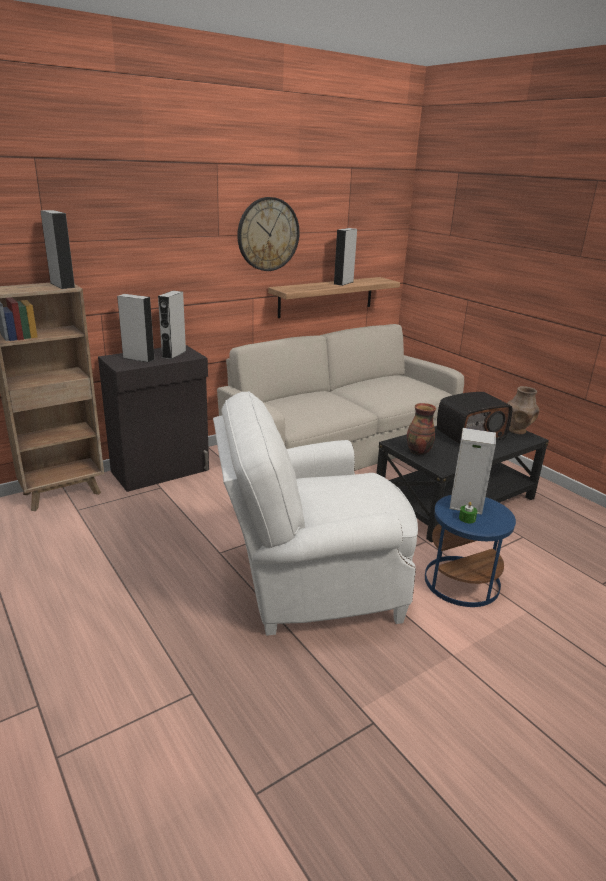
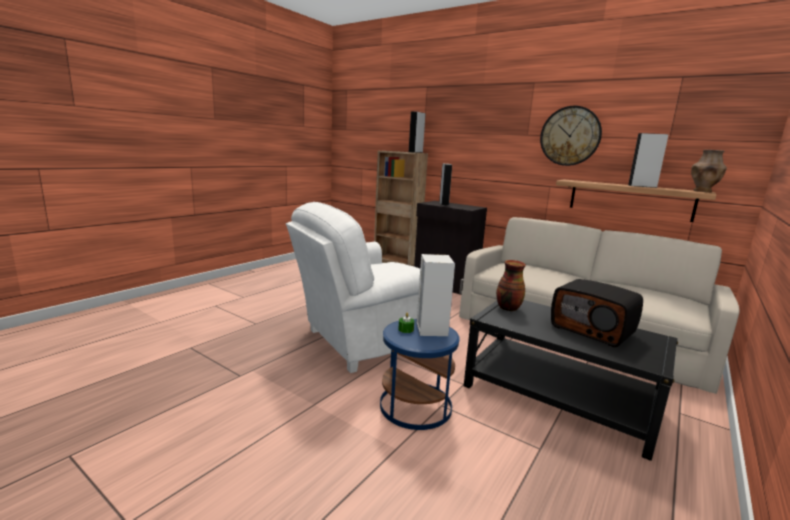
camera: 70 degrees right, 10 degrees down
(174, 354) = (464, 207): grey speaker -> none
(310, 583) = (365, 341): white armchair -> white armchair turned 90 degrees counterclockwise
(517, 431) = (658, 356): brown vase -> brown vase (703, 191)

